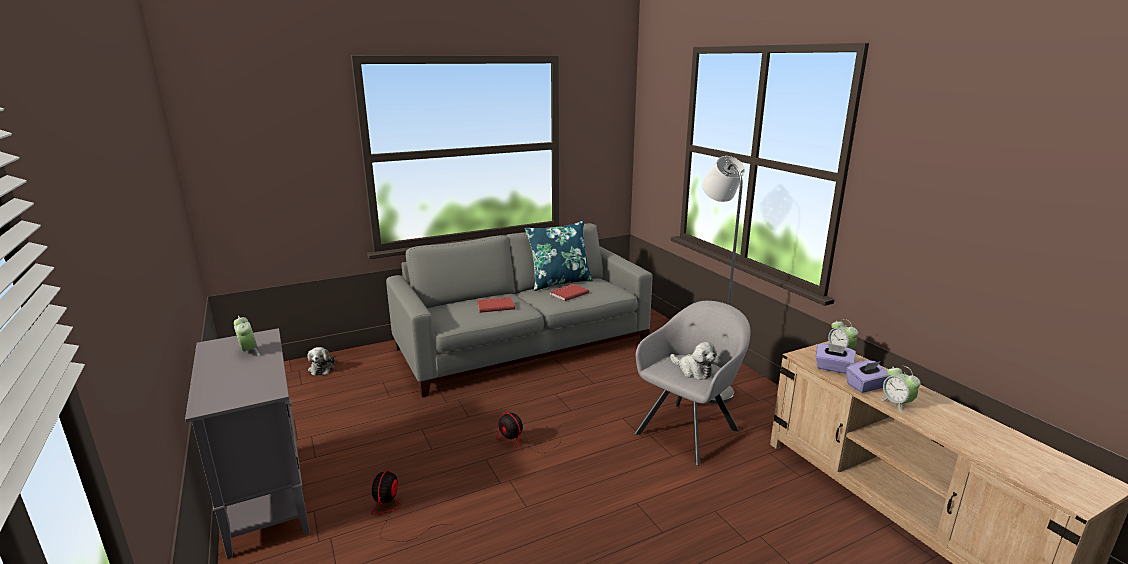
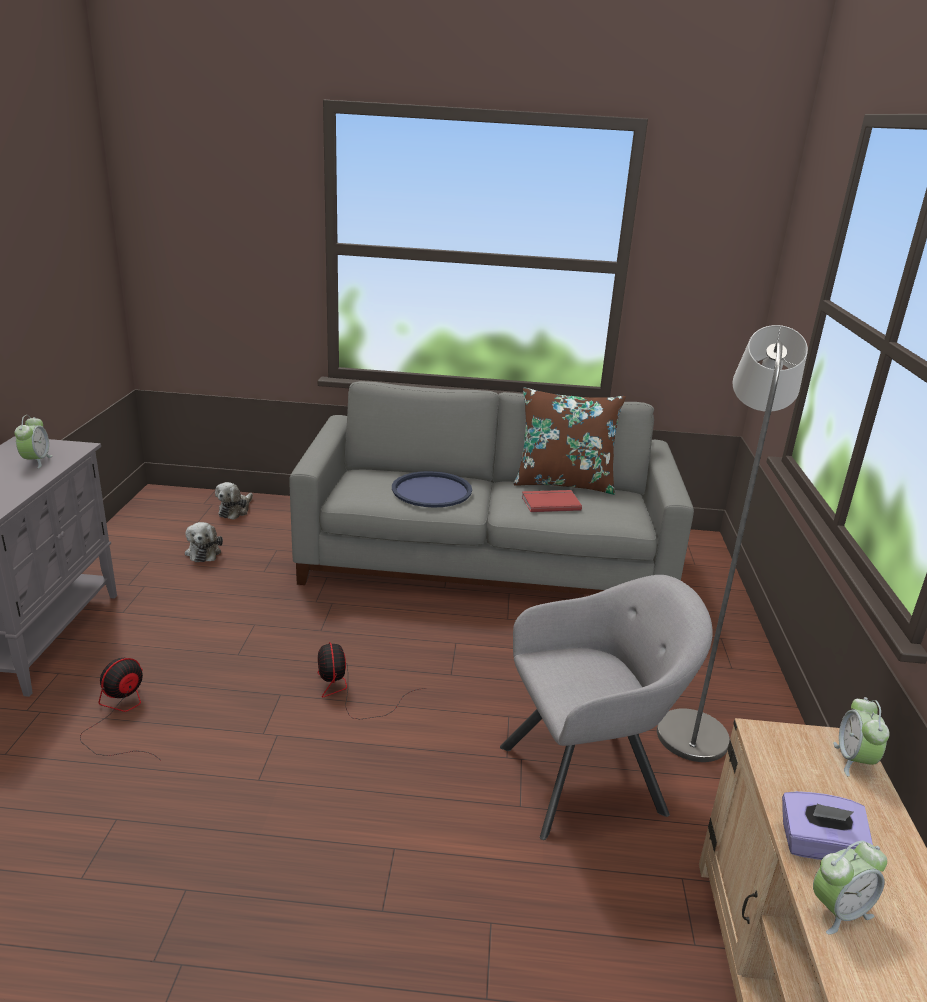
camera: 30 degrees right, 5 degrees up
(495, 306) = (431, 491): red book -> blue tray
(559, 282) = (564, 483): blue pillow -> brown pillow
(693, 371) = (591, 686): plush toy -> plush toy (203, 552)
(833, 368) = (797, 783): purple tissue box -> none
(896, 404) = (838, 911): alarm clock -> alarm clock turned 120 degrees counterclockwise

